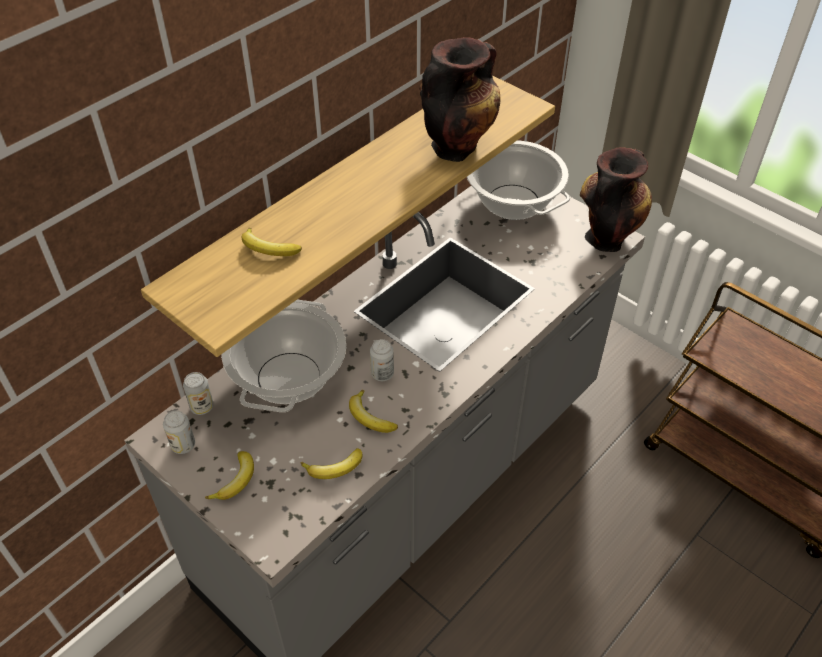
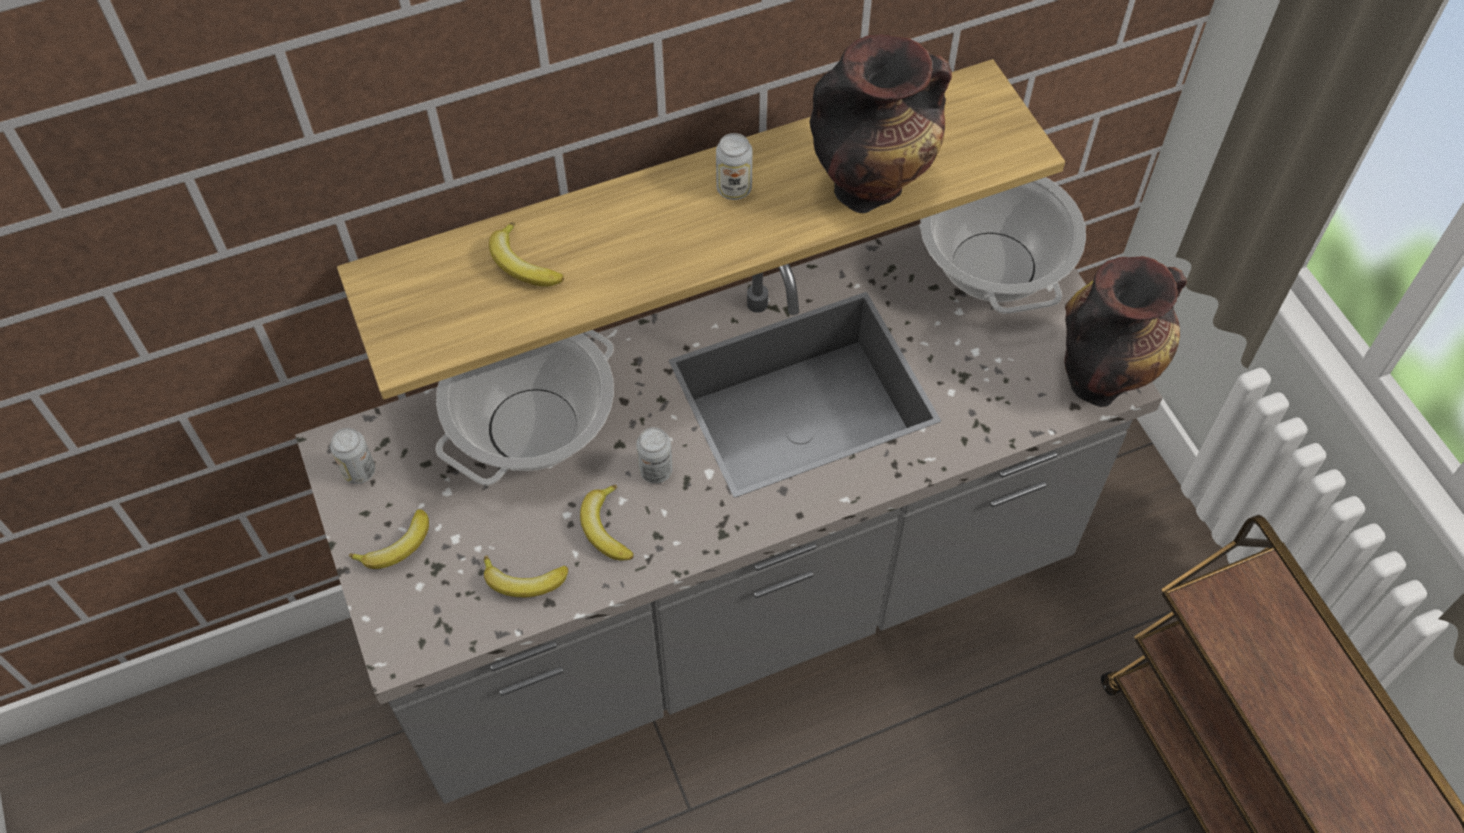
camera: 25 degrees right, 10 degrees up
(202, 407) = (406, 426): can -> can (734, 189)

